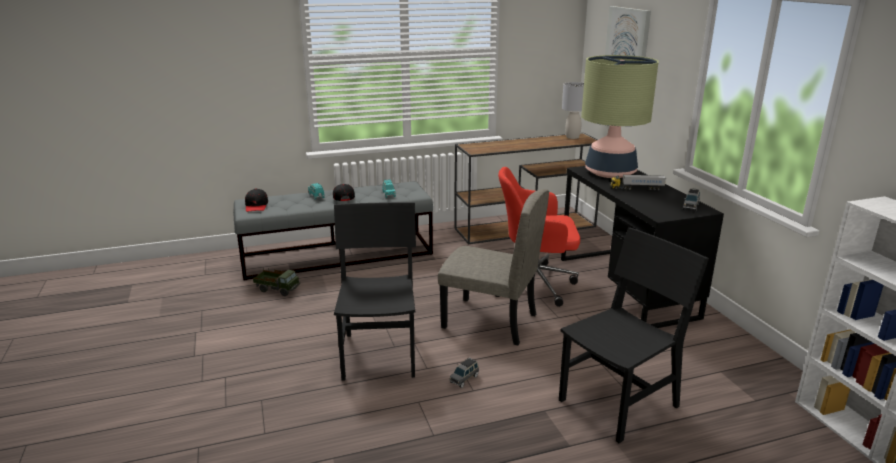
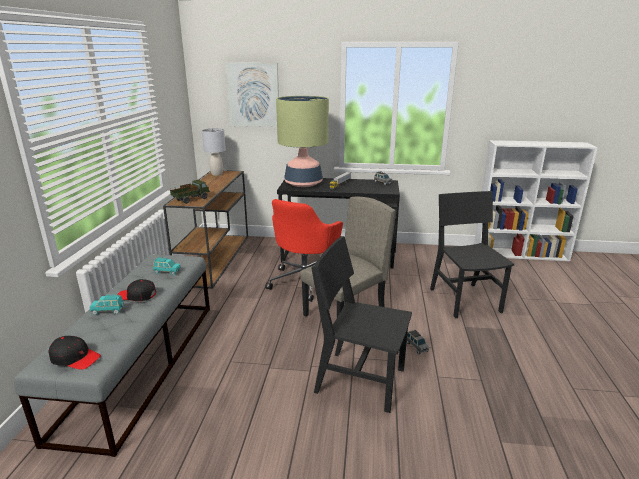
camera: 65 degrees left, 0 degrees up
(277, 289) = (174, 427): toy truck -> toy truck (191, 199)

